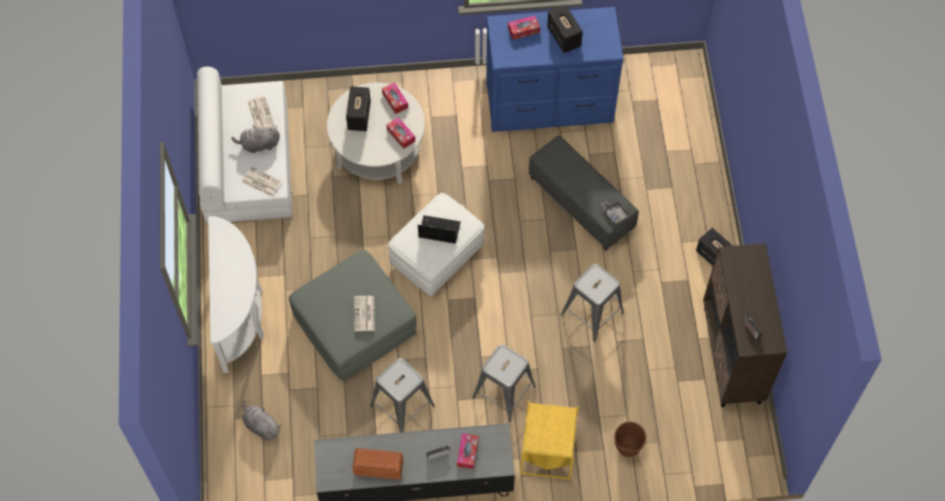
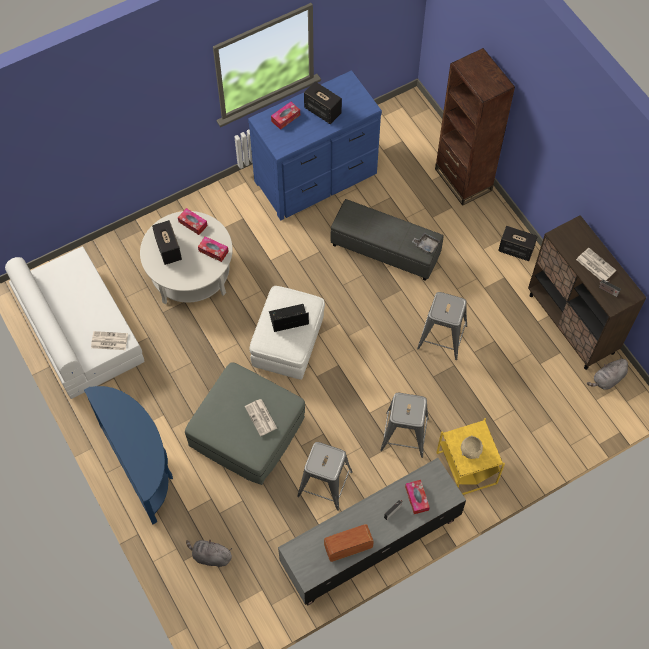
camera: 25 degrees left, 0 degrees up
(240, 315) = (142, 466): white console table -> blue console table
(259, 145) = (90, 309): grey plush toy -> grey plush toy (607, 379)
(260, 113) = (77, 281): newspaper -> newspaper (595, 265)
(546, 431) = (470, 451): none -> beige bowl
(627, 448) = (529, 437): brown planter -> none
(698, 164) = (463, 180): none -> brown bookcase

